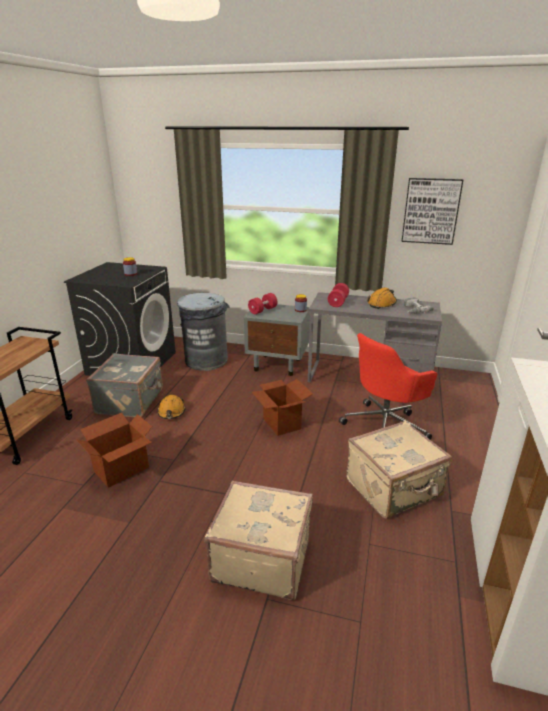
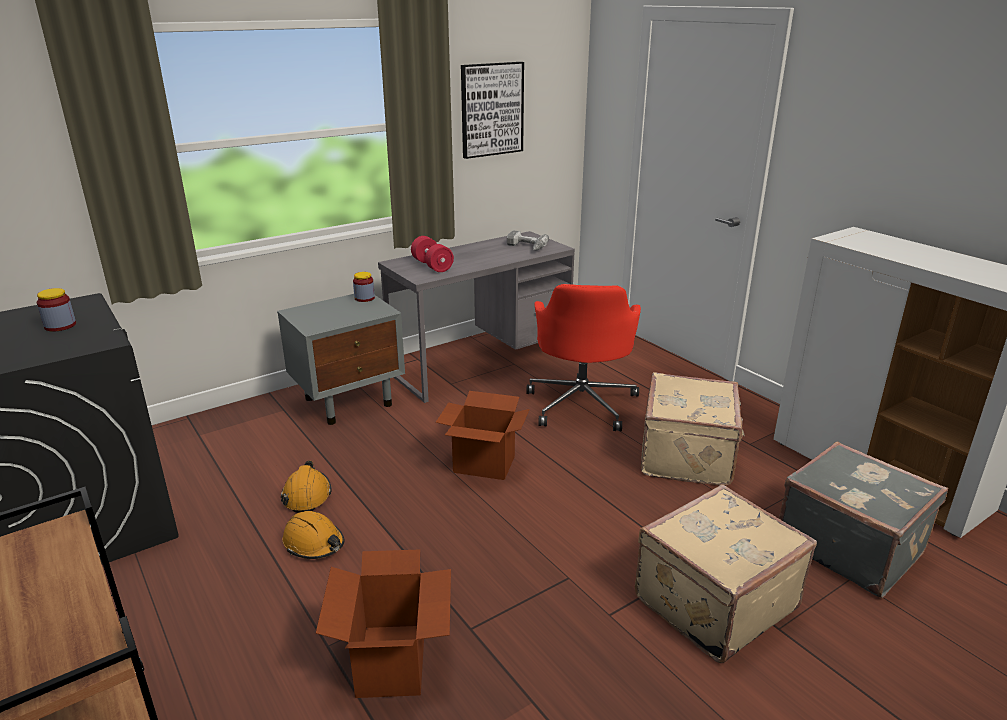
camera: 50 degrees left, 0 degrees up
(131, 401) = (211, 573): grey suitcase -> grey suitcase (849, 546)
(206, 360) = (226, 448): grey trash can -> none
(262, 310) = (314, 317): red dumbbell -> none
(382, 304) = (482, 251): orange hard hat -> orange hard hat (307, 495)

